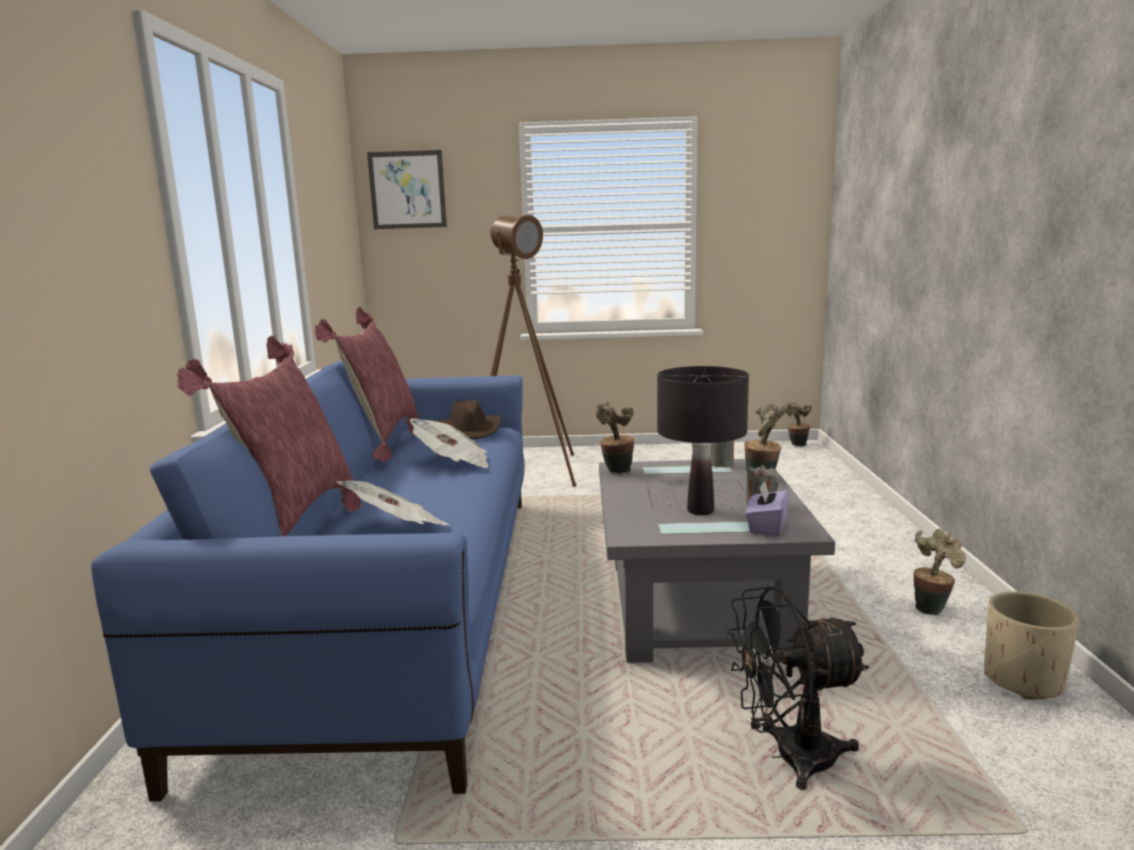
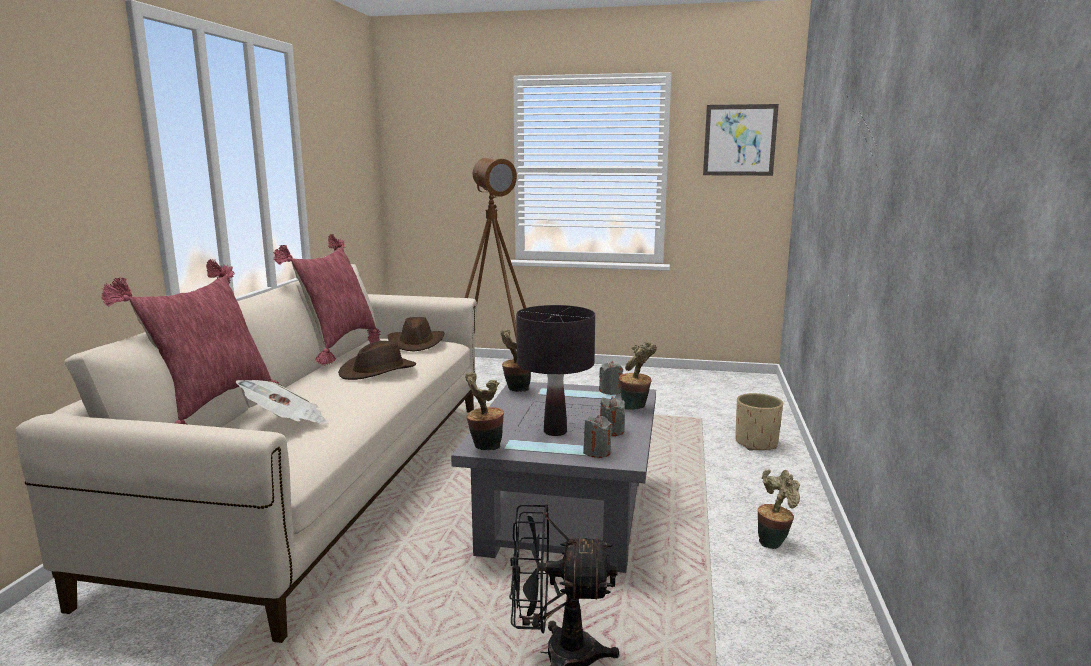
camera: 10 degrees right, 0 degrees up
(398, 604) = (325, 484): blue sofa -> beige sofa
(407, 190) = (419, 132): picture -> picture (739, 140)
(453, 463) = (378, 371): newspaper -> brown hat
(766, 527) = (597, 452): purple tissue box -> grey candle
(797, 445) = (752, 378): potted plant -> potted plant (484, 447)
(1023, 681) = (813, 619): beige planter -> beige planter (756, 443)

